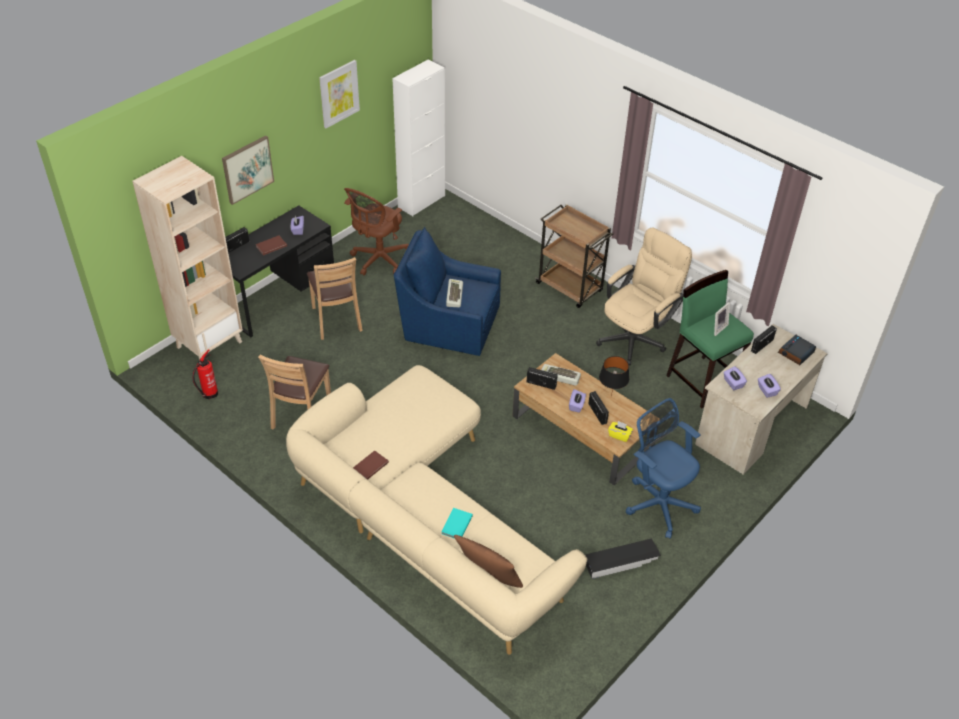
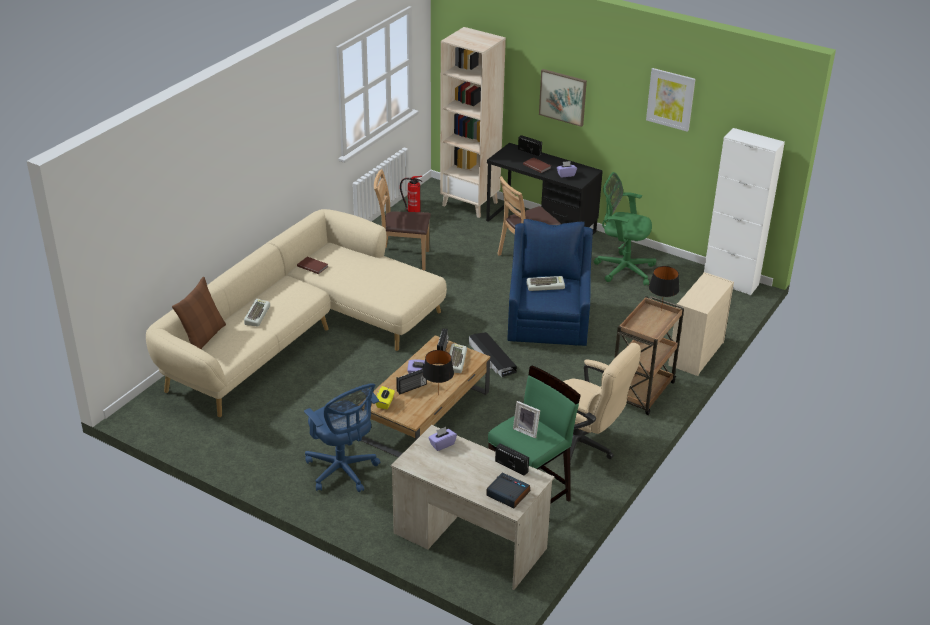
camera: 80 degrees right, 10 degrees down
(378, 260) = (622, 269): brown office chair -> green office chair
(456, 525) = (256, 315): turquoise book -> keyboard
(522, 246) = (696, 354): none -> beige dresser
(560, 218) = (661, 311): none -> black table lamp
(621, 561) = (267, 450): black storage box -> black storage box (492, 358)
(658, 502) = (343, 471): blue office chair -> blue office chair turned 105 degrees clockwise
(766, 390) = (437, 469): purple tissue box -> none

